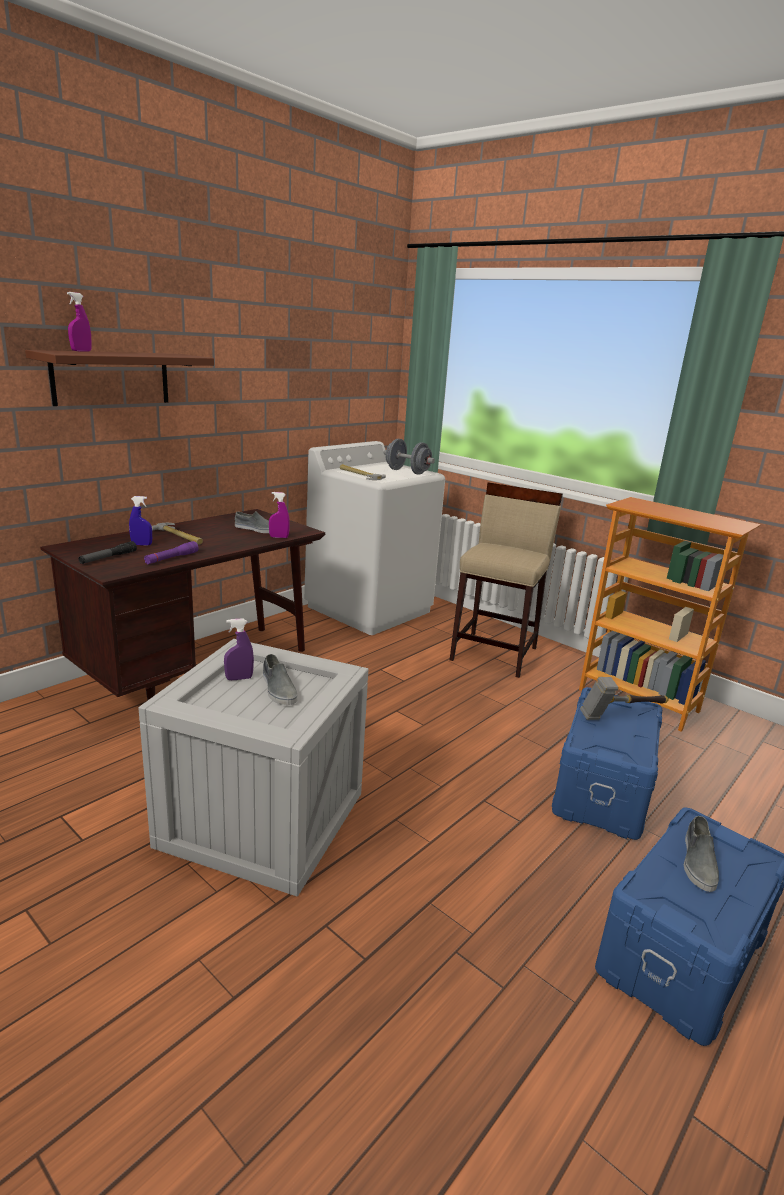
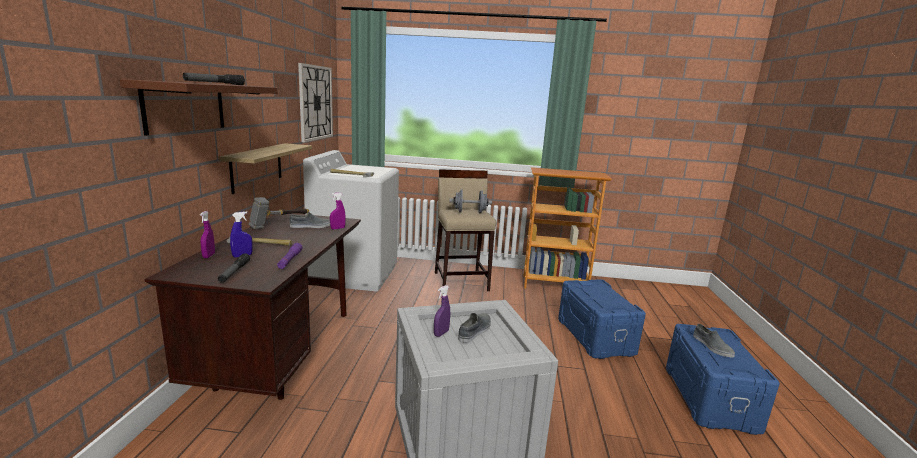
camera: 35 degrees left, 5 degrees down
(81, 351) = (168, 81): purple spray bottle -> purple spray bottle (209, 256)
(128, 354) = (215, 83): none -> flashlight
(222, 451) = (257, 167): none -> shelf
(278, 689) = (475, 331): grey shoe -> grey shoe turned 90 degrees counterclockwise
(347, 377) = (315, 103): none -> wall clock
(407, 472) = (375, 169): grey dumbbell -> grey dumbbell (470, 212)
(622, 715) = (596, 290): hammer -> hammer (280, 224)

